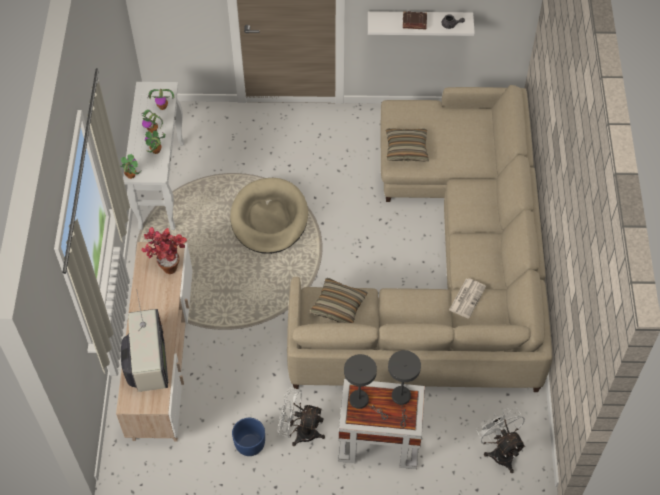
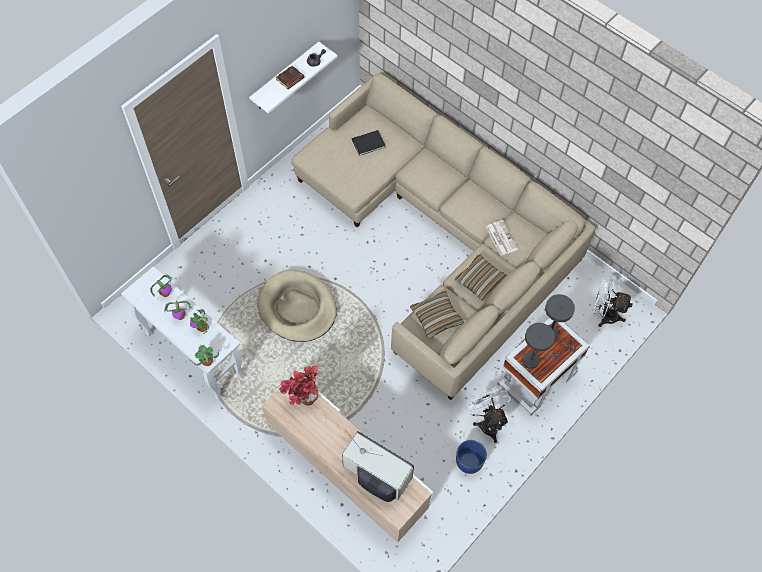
camera: 50 degrees left, 5 degrees up
(300, 431) = (487, 422): white fan -> white fan turned 105 degrees clockwise
(406, 149) = (349, 177): pillow -> pillow (481, 281)
(453, 138) = (369, 144): none -> black book

